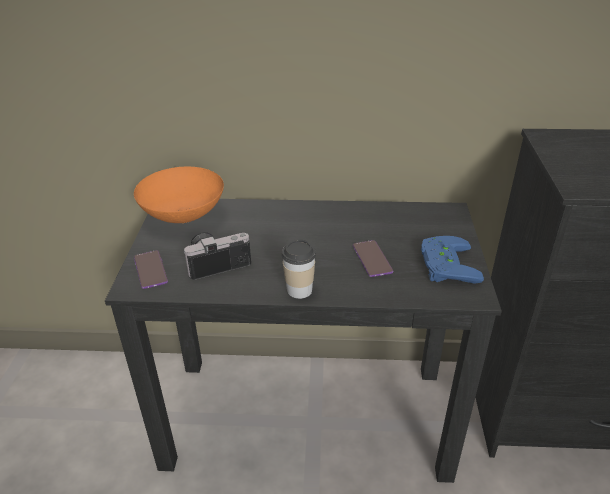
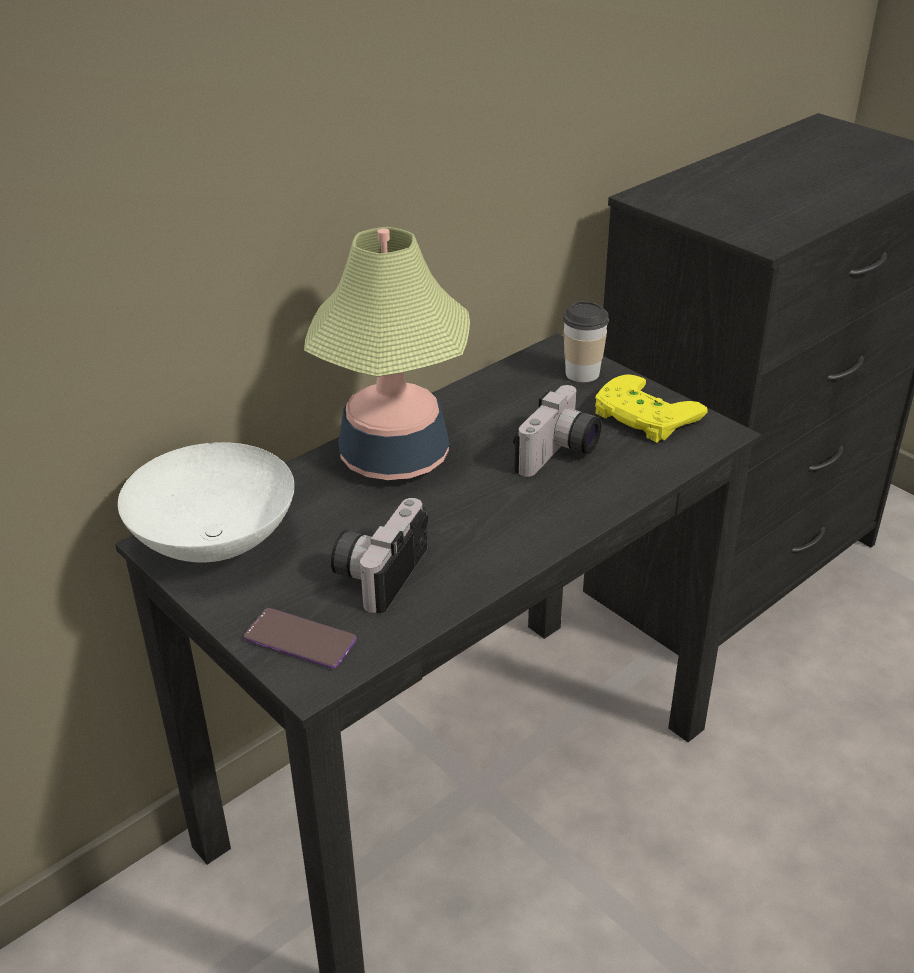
camera: 45 degrees left, 0 degrees up
(182, 216) = (213, 544): orange bowl -> white bowl
(298, 219) = (394, 457): none -> table lamp
(299, 290) = (538, 539): cup -> cup (582, 373)
(372, 259) = (560, 454): phone -> camera
(444, 264) = (641, 417): blue game controller -> yellow game controller

